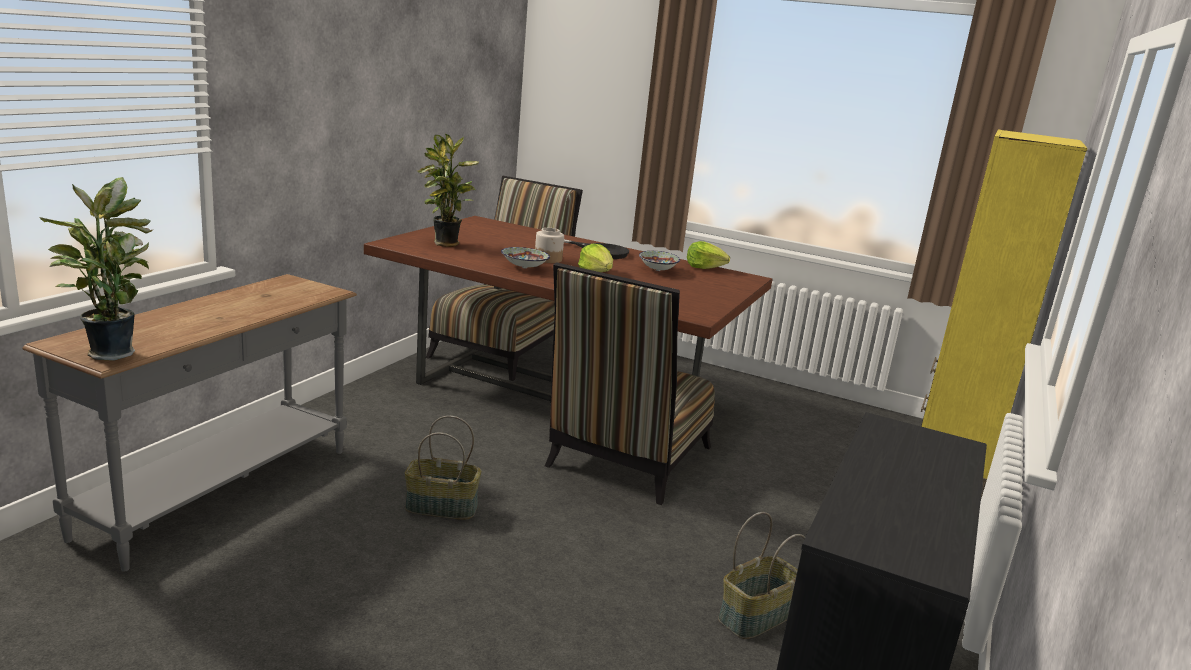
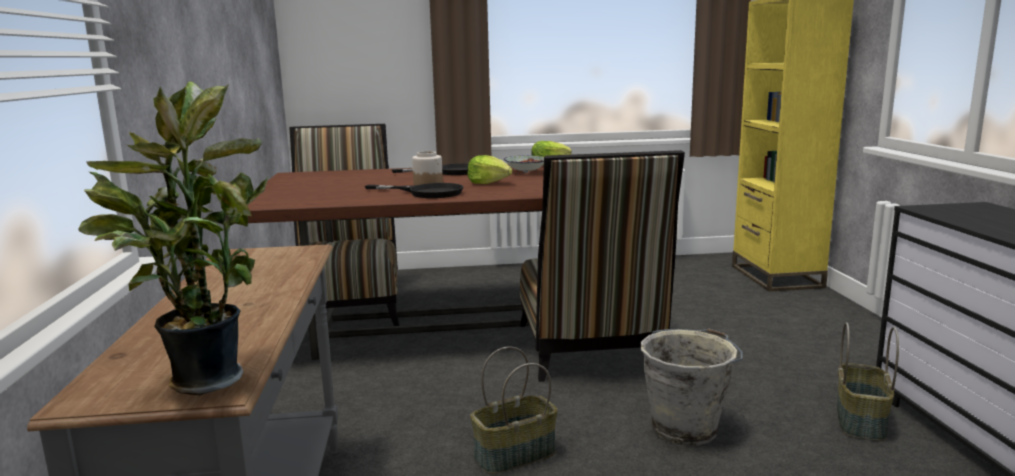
camera: 30 degrees left, 5 degrees down
(445, 244) = (312, 194): potted plant -> none
(524, 267) = (426, 193): bowl -> black frying pan
(594, 549) = (686, 428): none -> grey bucket

